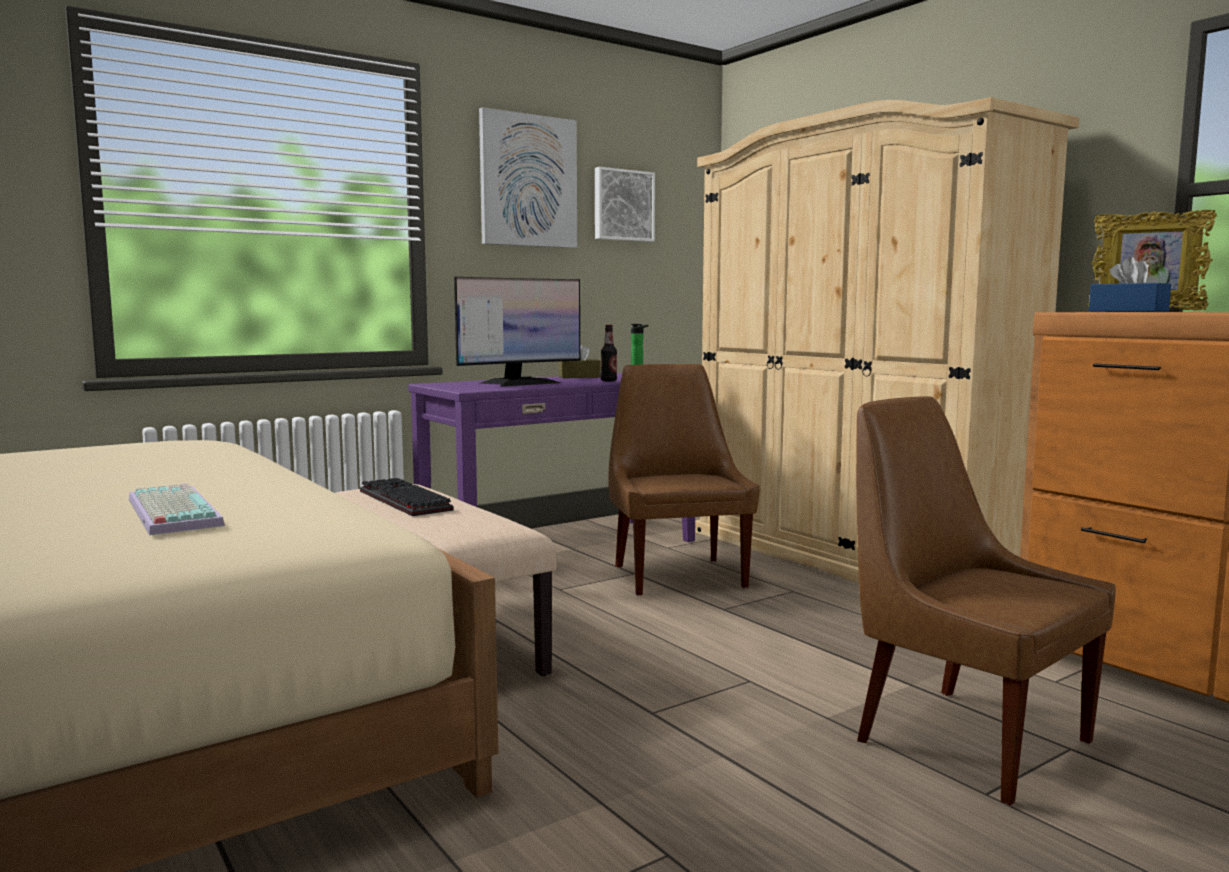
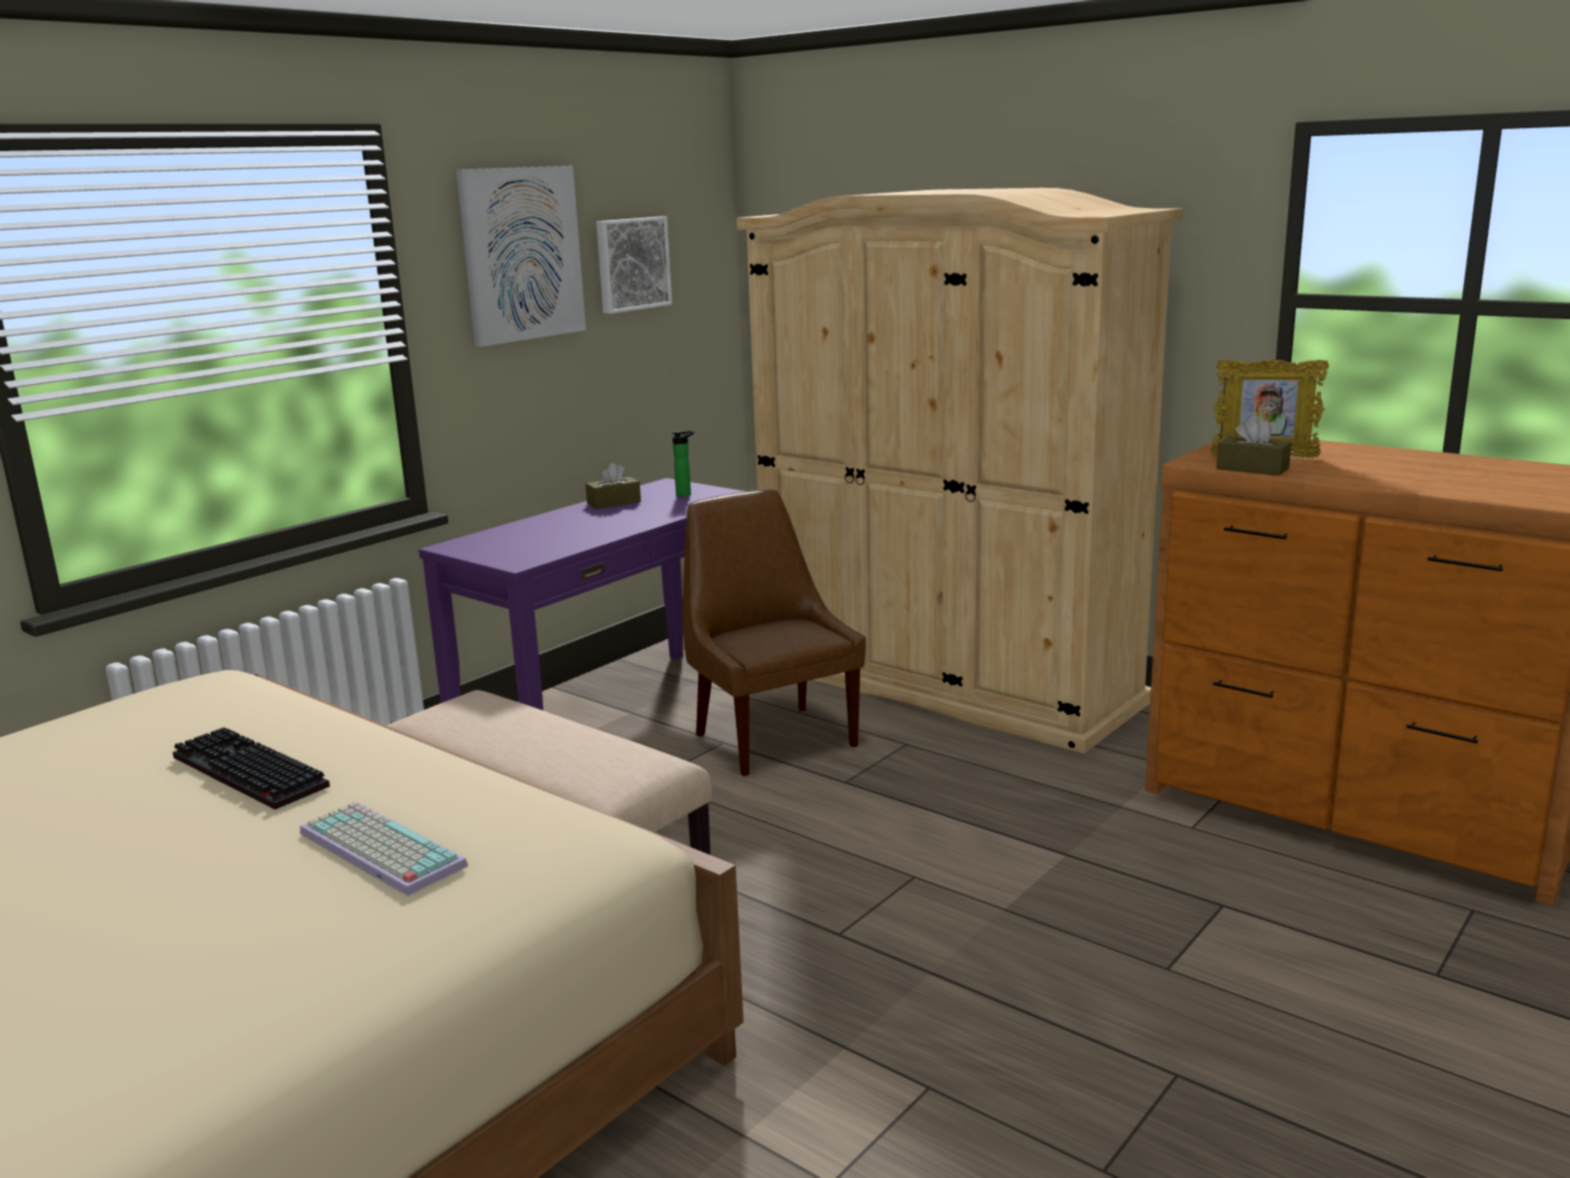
camera: 15 degrees left, 10 degrees up
(400, 501) = (497, 731): keyboard -> keyboard (244, 773)
(520, 383) = (559, 532): monitor -> none
(608, 381) = (661, 513): bottle -> none
(964, 738) = (1132, 910): brown chair -> none
(1128, 311) = (1252, 469): blue tissue box -> brown tissue box

